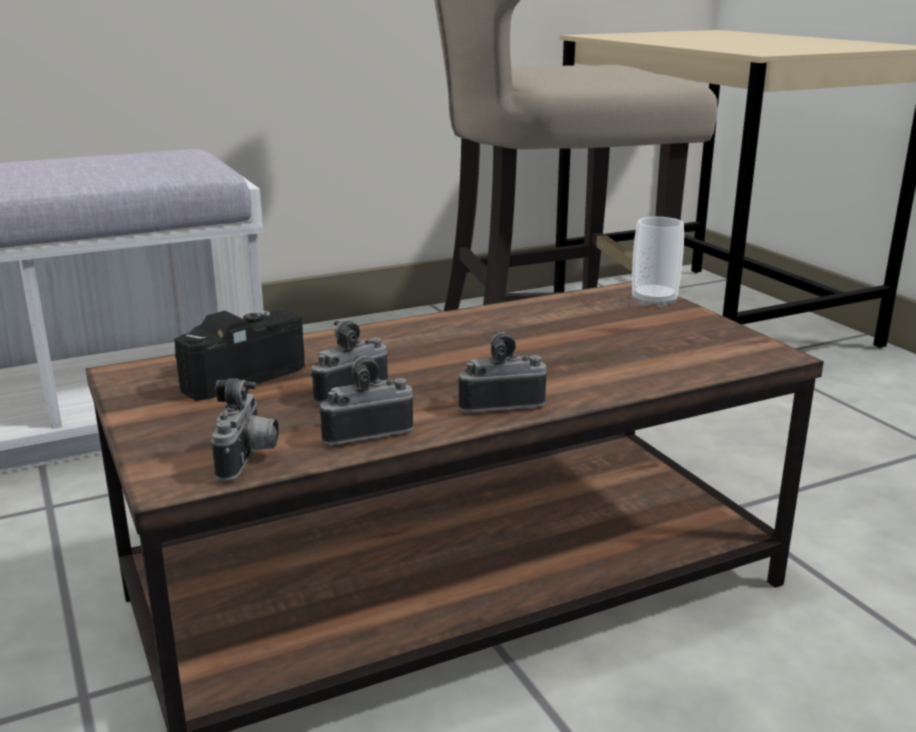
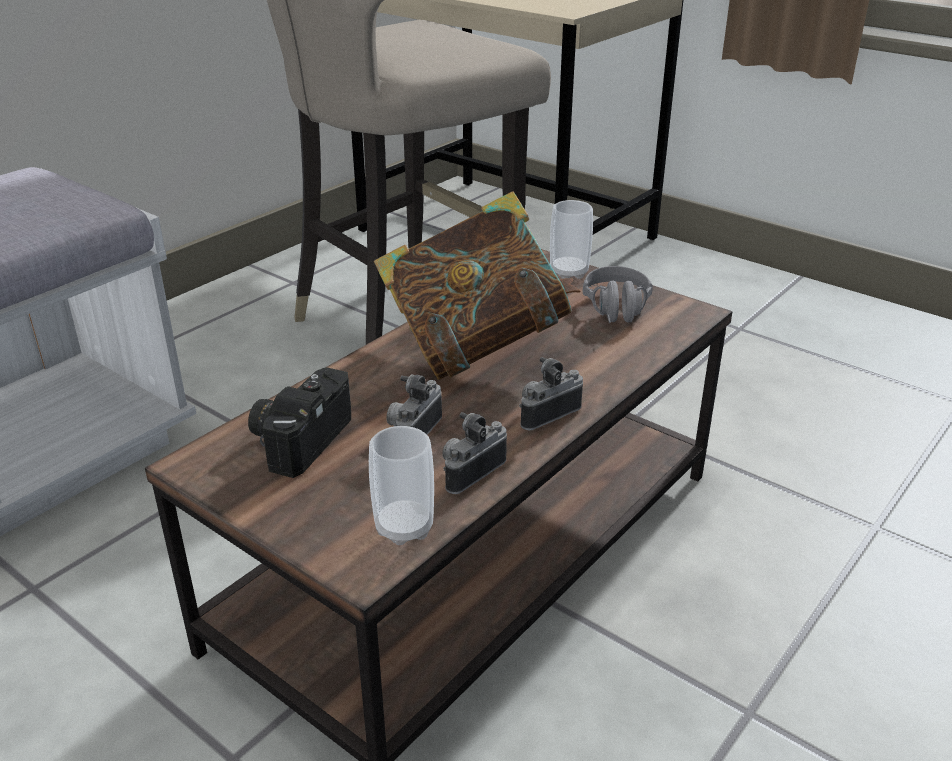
camera: 25 degrees left, 10 degrees up
(249, 459) = (404, 527): camera -> cup
(486, 340) = (476, 347): none -> book
(675, 340) = (617, 313): none -> grey headphones

